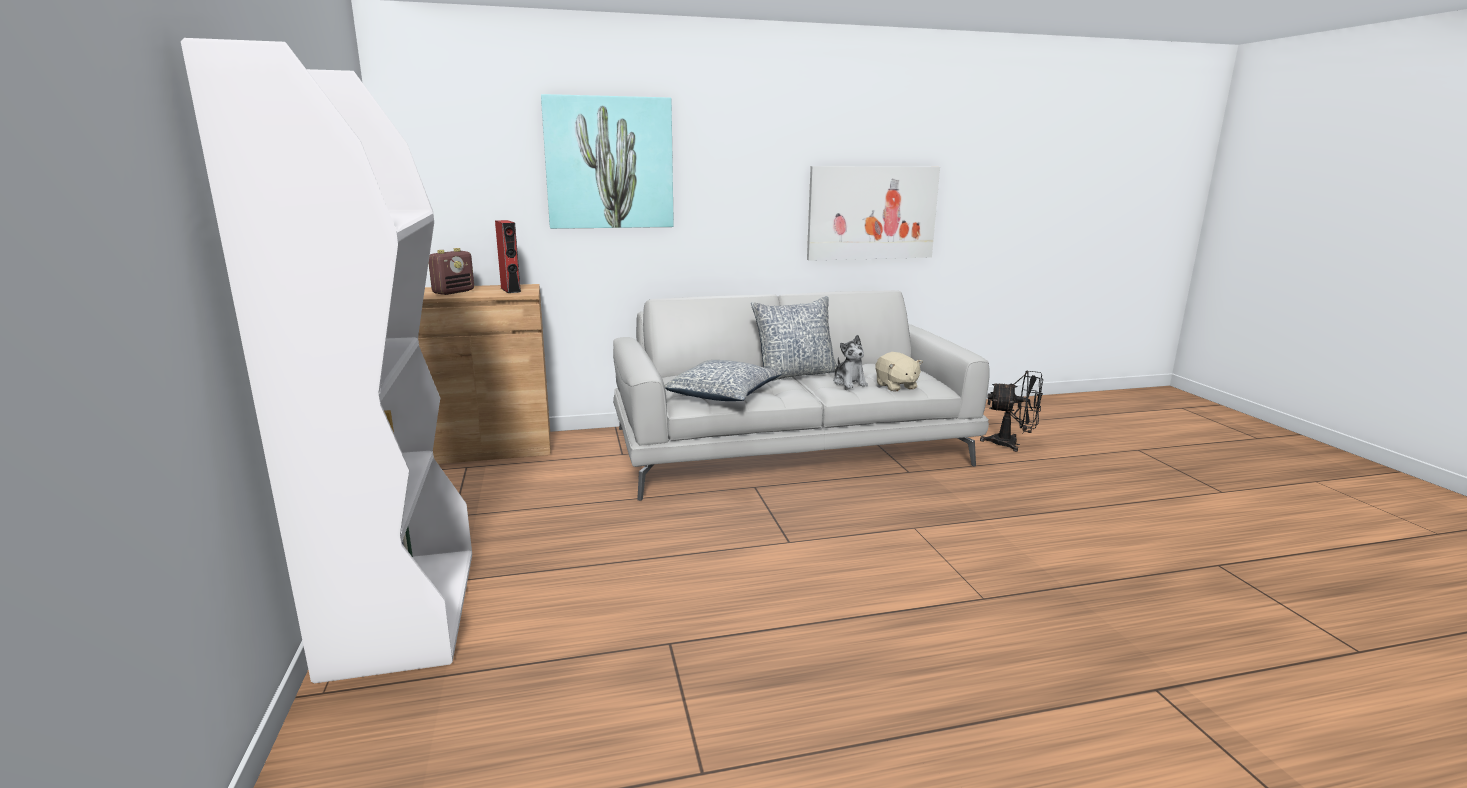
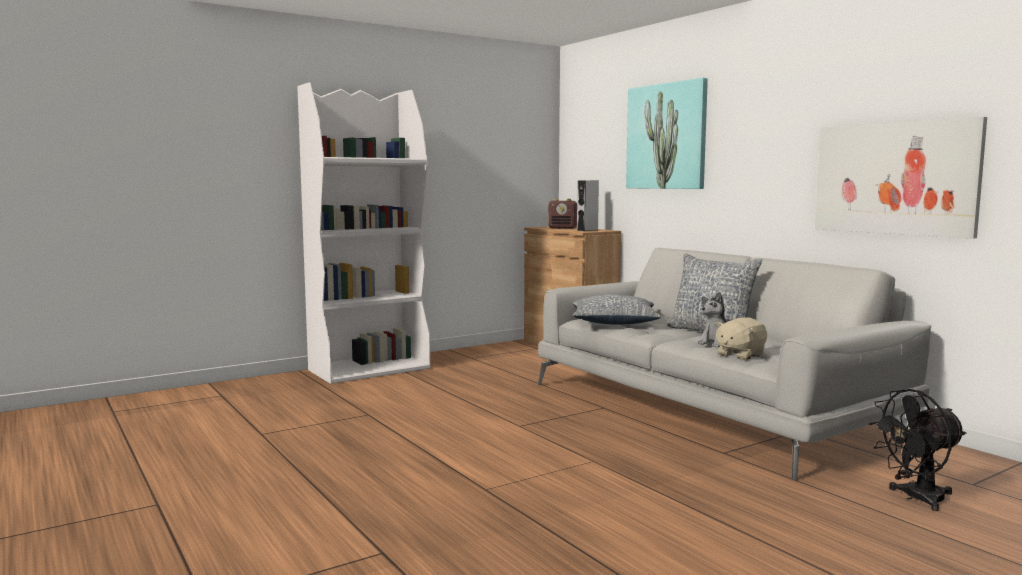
camera: 70 degrees right, 10 degrees down
(510, 290) = (587, 230): red speaker -> grey speaker
(1011, 444) = (916, 498): black fan -> black fan turned 75 degrees clockwise

